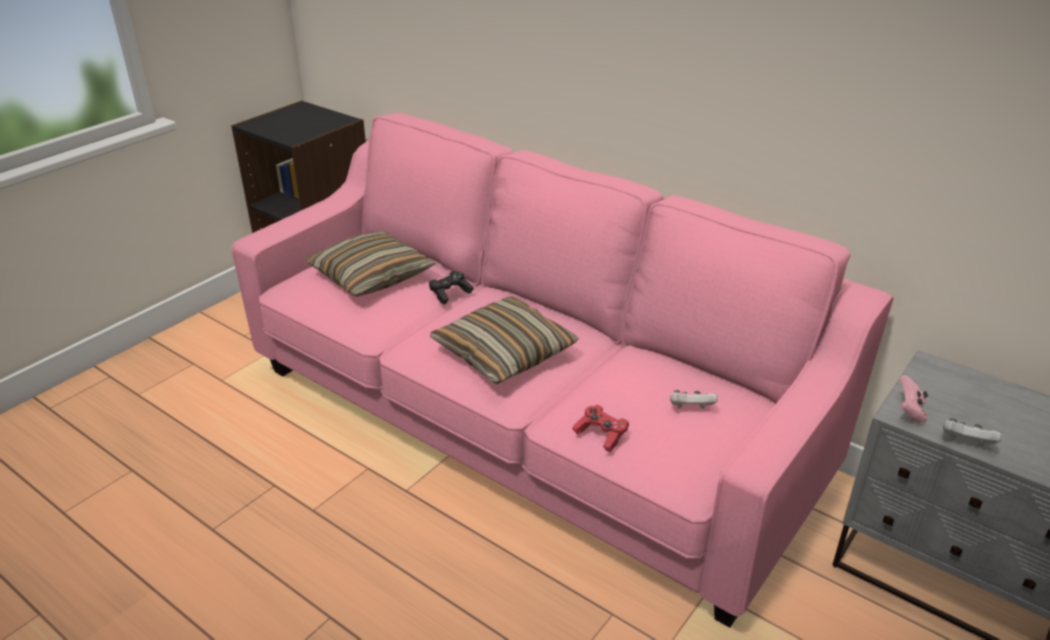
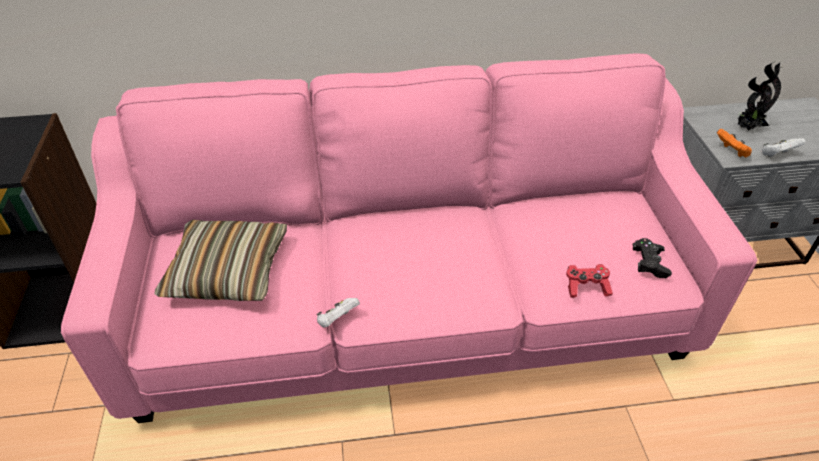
camera: 45 degrees left, 10 degrees up
(450, 293) = (319, 244): black game controller -> black game controller (649, 264)
(504, 353) = (437, 268): pillow -> none
(690, 409) = (604, 228): white game controller -> white game controller (337, 320)
(909, 412) = (731, 152): pink game controller -> orange game controller
(975, 405) = (747, 128): none -> potted plant

